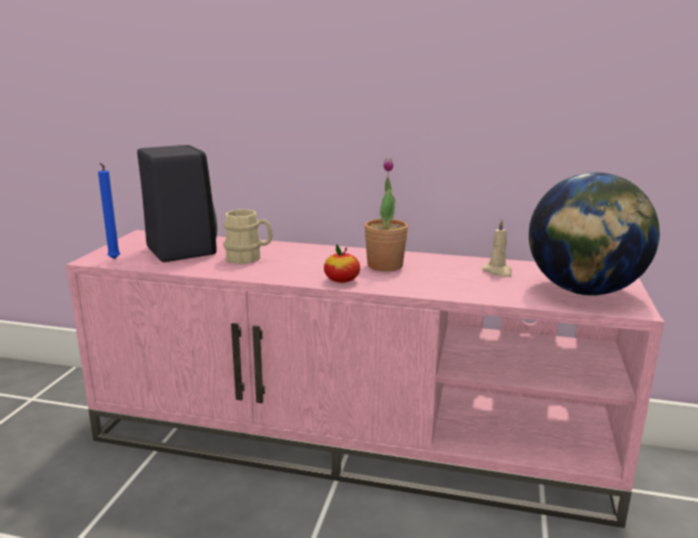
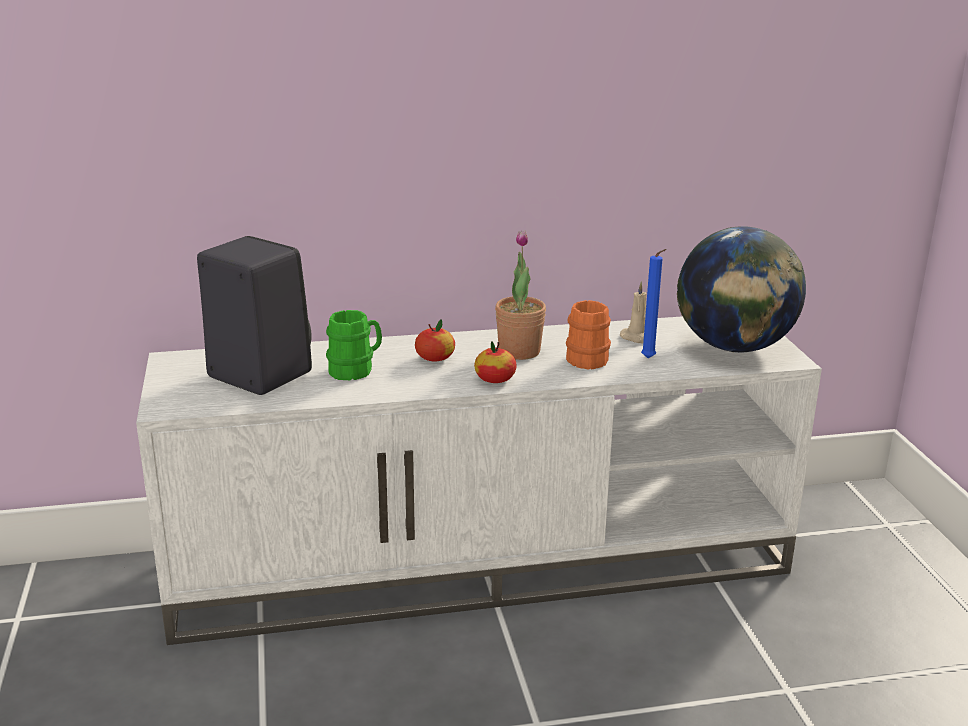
camera: 25 degrees left, 5 degrees up
(114, 259) = (191, 403): blue candle -> blue candle (649, 359)
(248, 258) = (356, 369): beige mug -> green mug
(314, 260) = (435, 358): none -> apple
(352, 442) = (483, 562): pink tv stand -> white tv stand
(438, 278) = (589, 357): none -> orange mug

